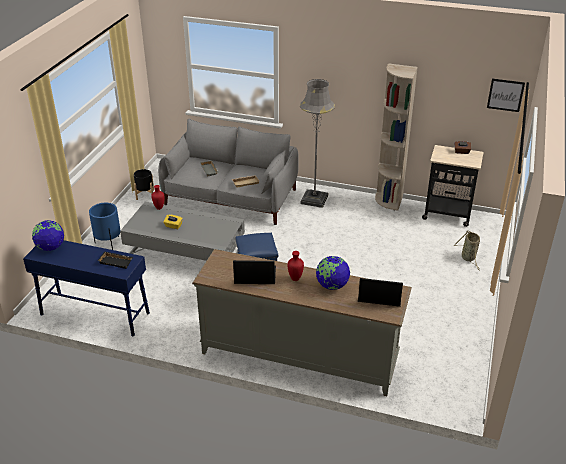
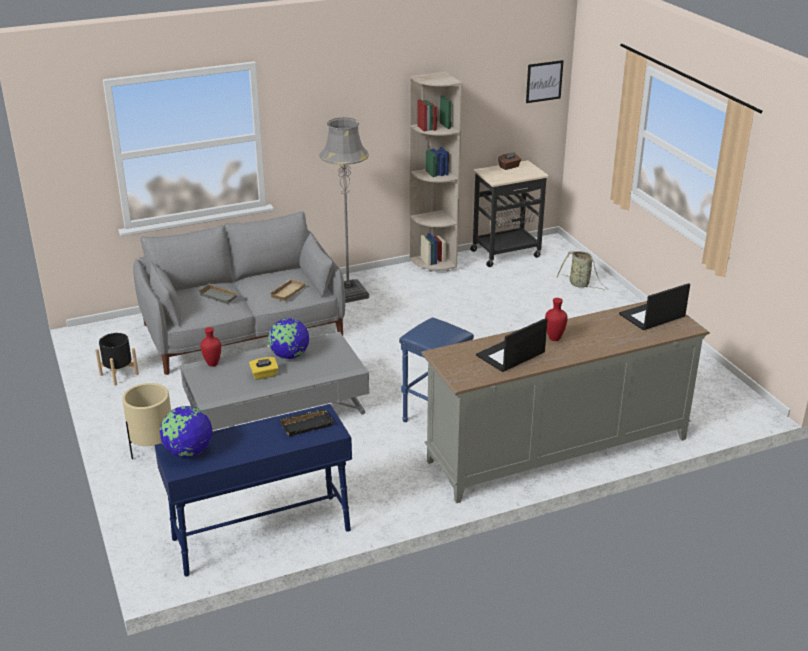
camera: 40 degrees left, 5 degrees down
(108, 243) = (154, 450): blue planter -> beige planter
(332, 286) = (598, 328): globe -> globe (289, 356)

